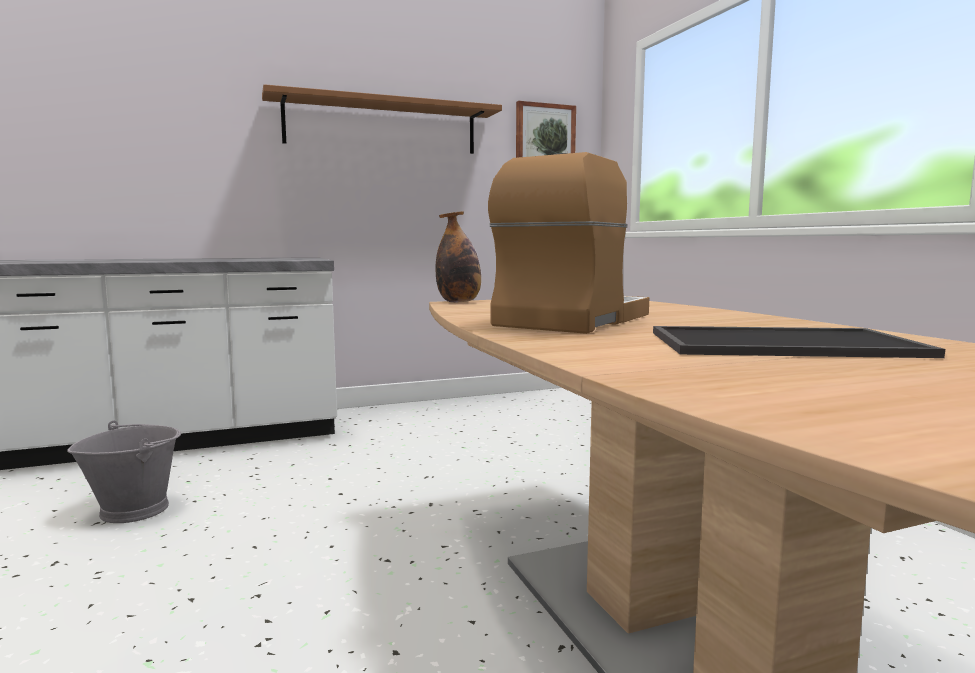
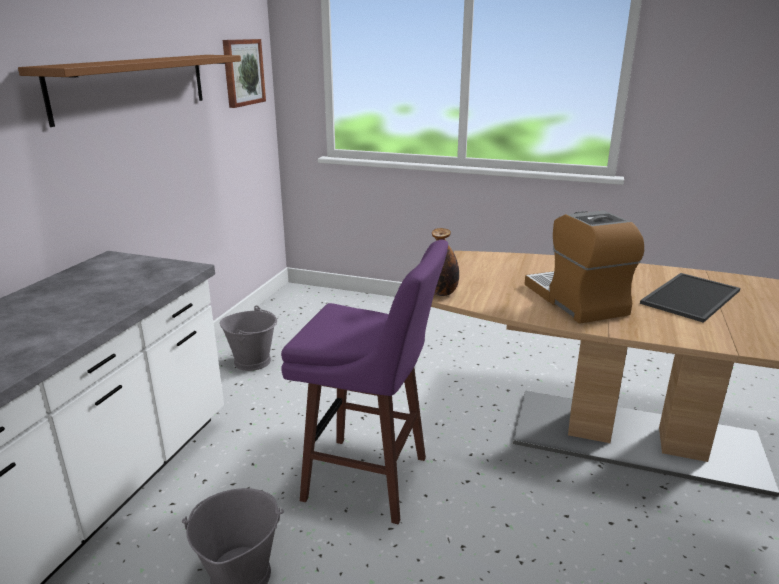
camera: 50 degrees left, 15 degrees up
(324, 512) = (369, 480): none -> purple stool
(442, 416) = (253, 361): none -> grey bucket

